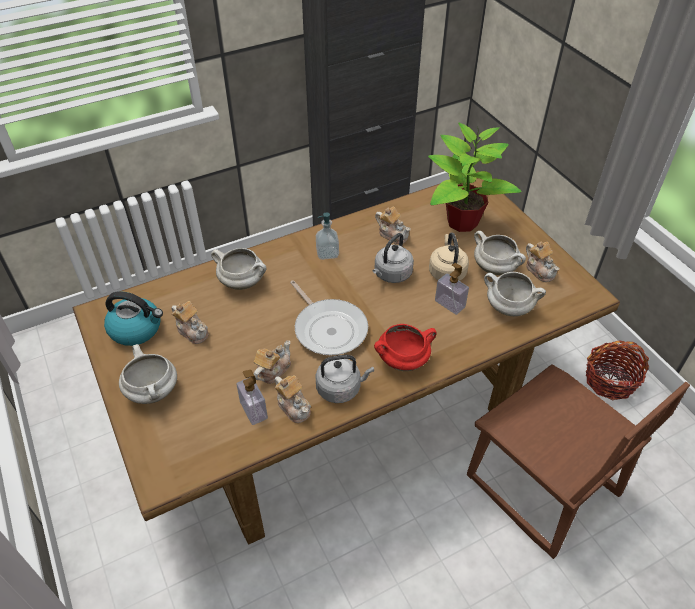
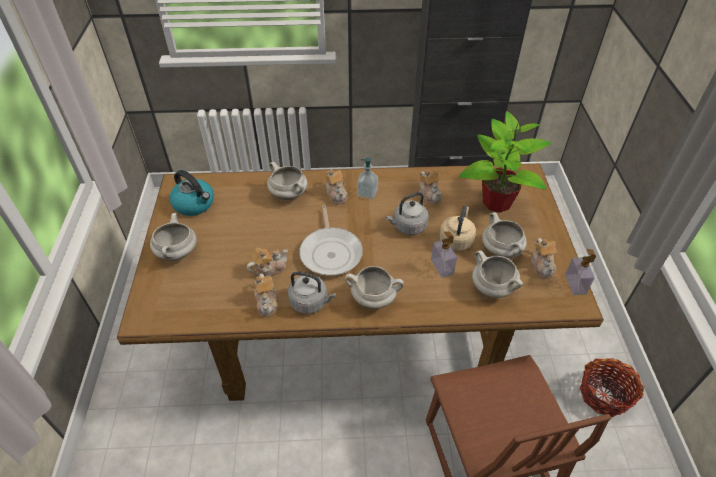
camera: 25 degrees right, 0 degrees up
(192, 331) = (231, 219): teapot -> teapot (336, 194)
(253, 410) = (236, 294): soap dispenser -> soap dispenser (575, 284)
(403, 360) = (374, 298): red cooking pot -> white cooking pot

